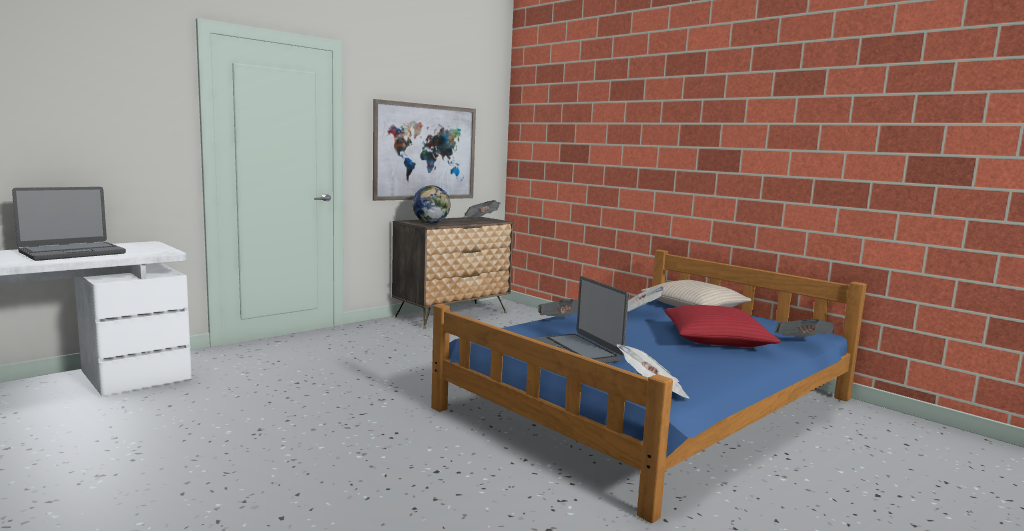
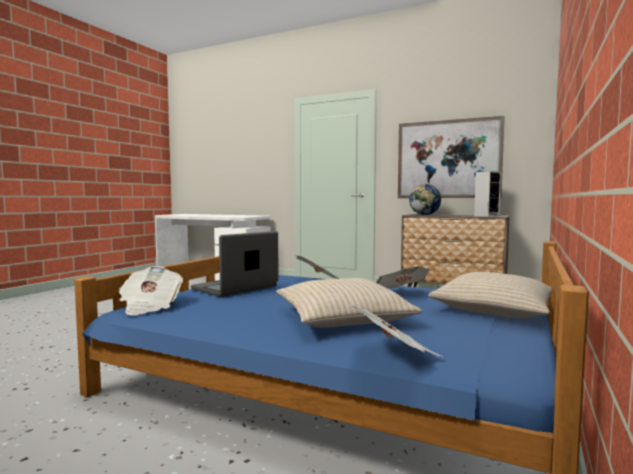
camera: 70 degrees right, 5 degrees down
(72, 253) = (224, 215): laptop -> none
(481, 219) = (487, 215): newspaper -> speaker
(716, 339) = (343, 318): red pillow -> beige pillow

